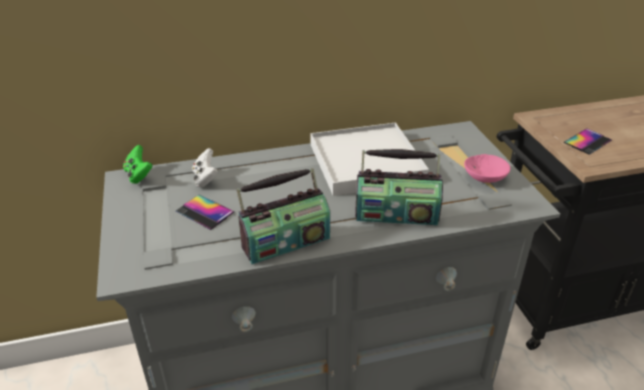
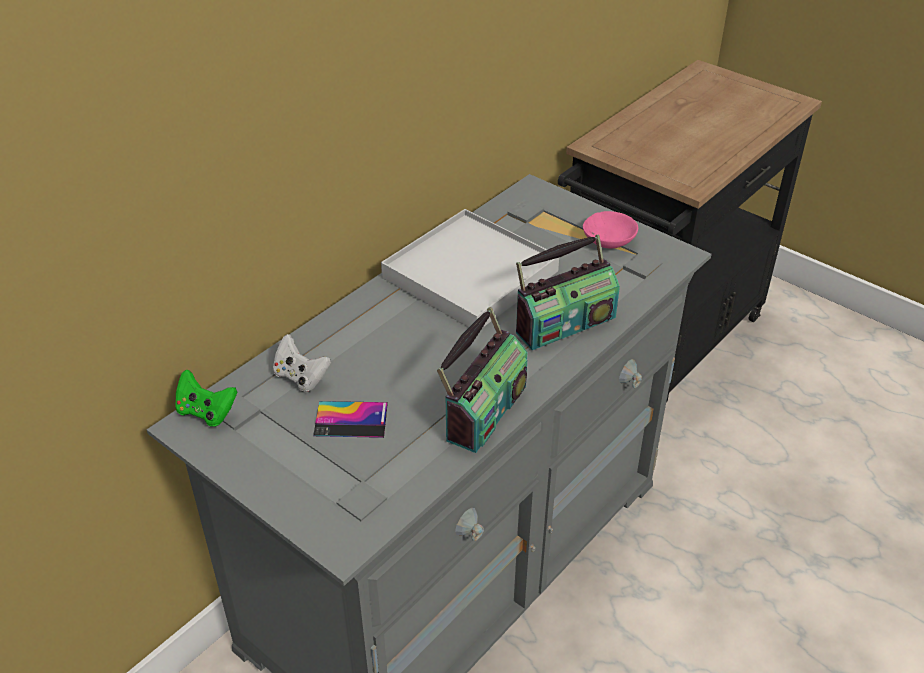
camera: 35 degrees left, 5 degrees up
(587, 141) = (668, 157): phone -> none

